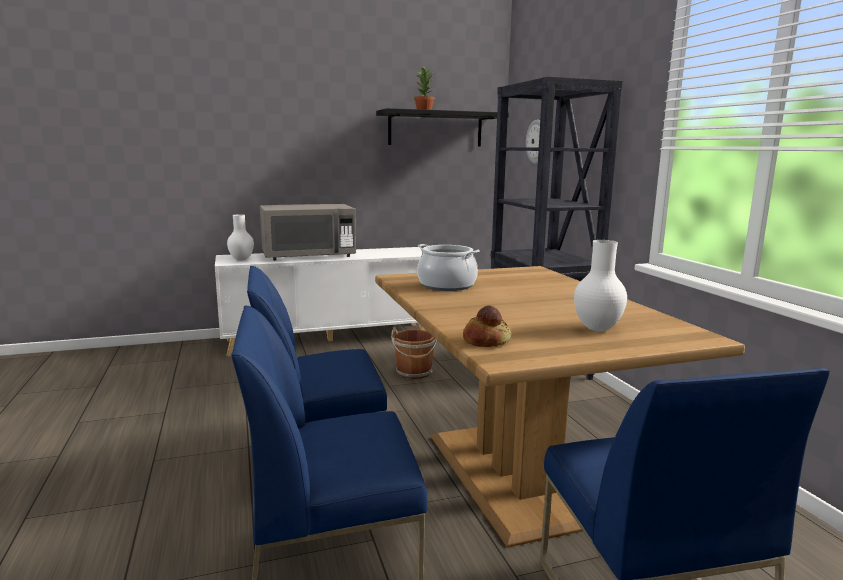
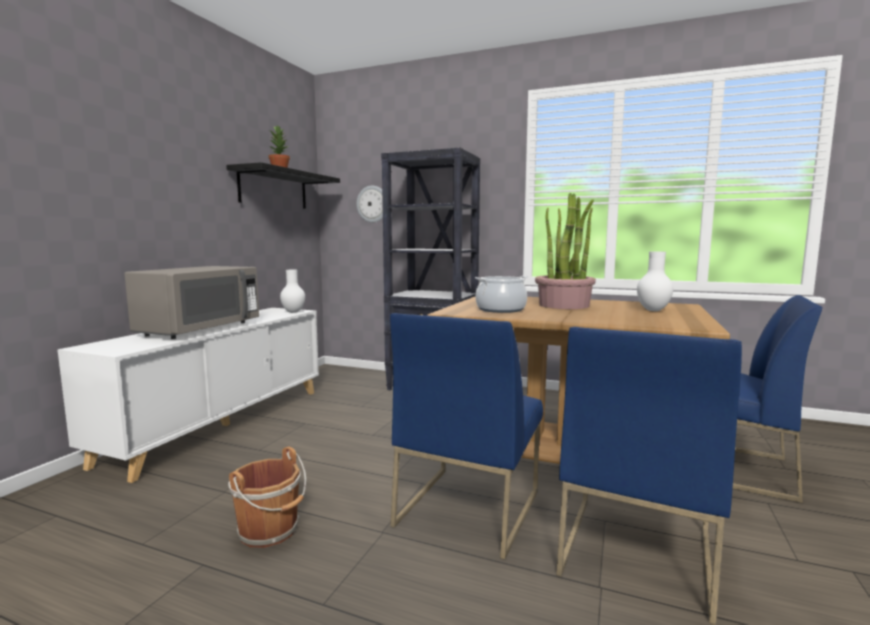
camera: 50 degrees left, 5 degrees down
(241, 260) = (126, 346): white vase -> white vase (293, 312)
(414, 373) = (367, 419): brown bucket -> brown bucket (270, 531)
(485, 340) = (659, 323): bread -> none
(535, 297) = (564, 305): none -> potted plant

